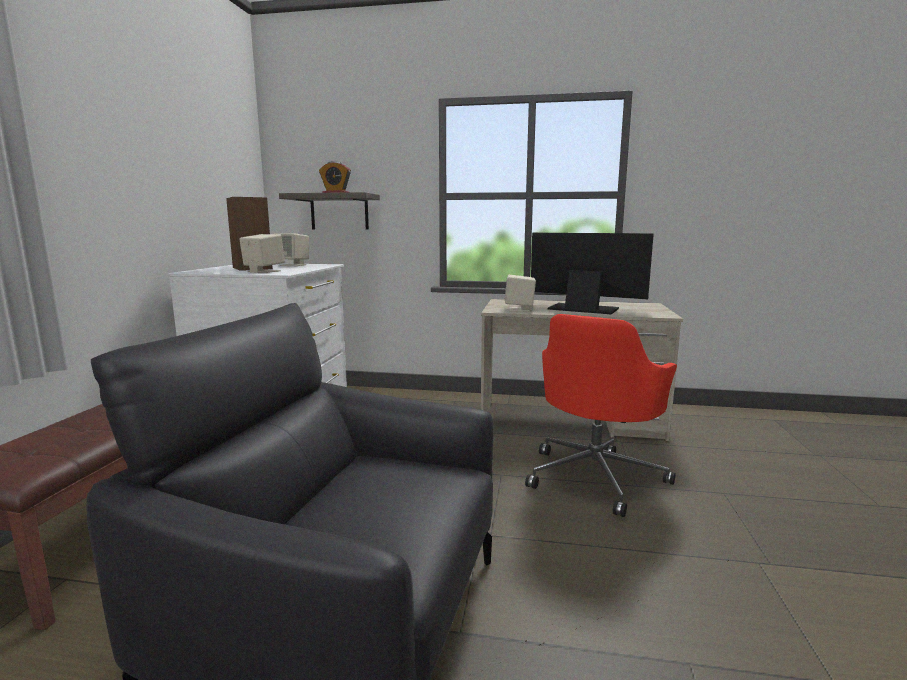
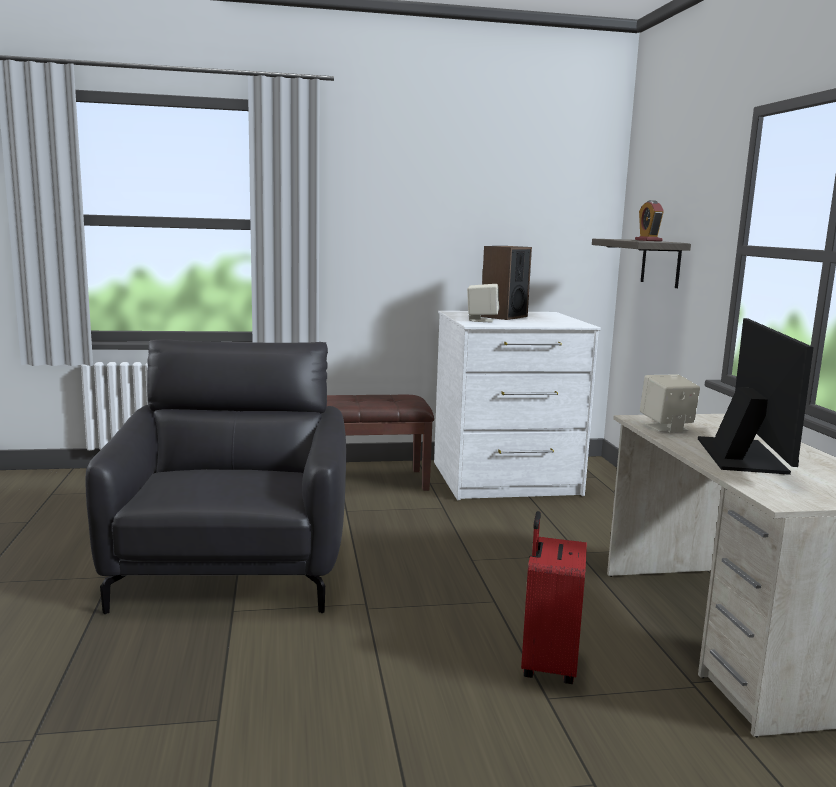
camera: 70 degrees right, 0 degrees up
(293, 265) = (554, 320): beige speaker -> none
(595, 476) = (547, 665): red office chair -> red suitcase

